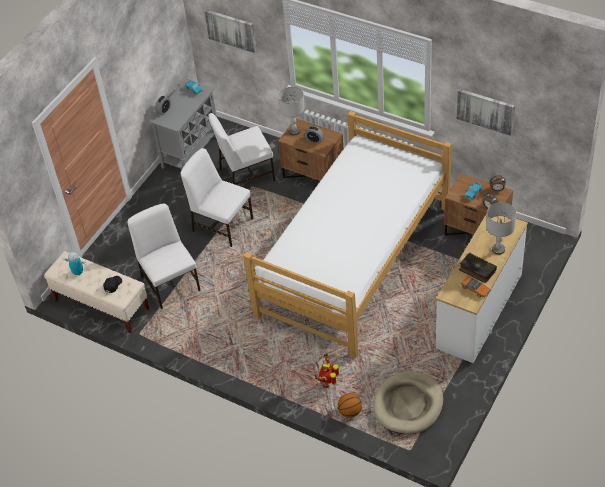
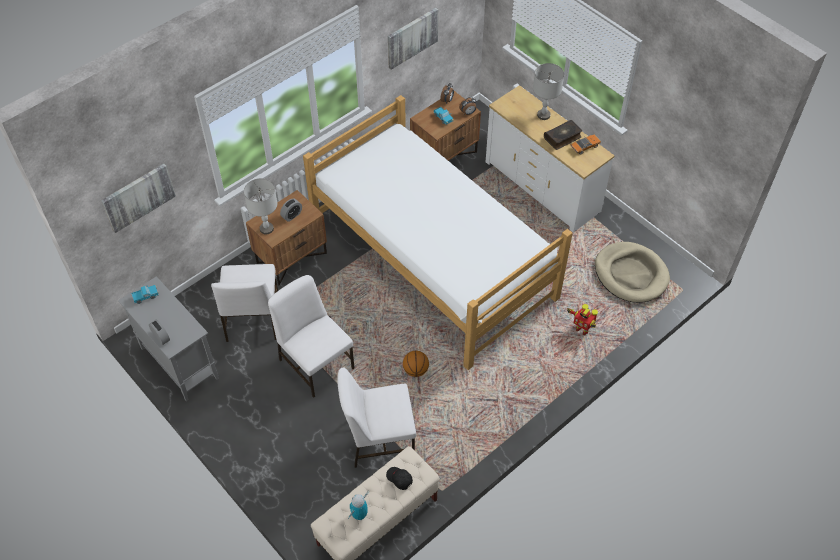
camera: 75 degrees left, 5 degrees up
(222, 224) = (316, 362): white chair -> white chair turned 90 degrees clockwise
(350, 412) = (623, 322): basketball -> basketball (415, 370)

